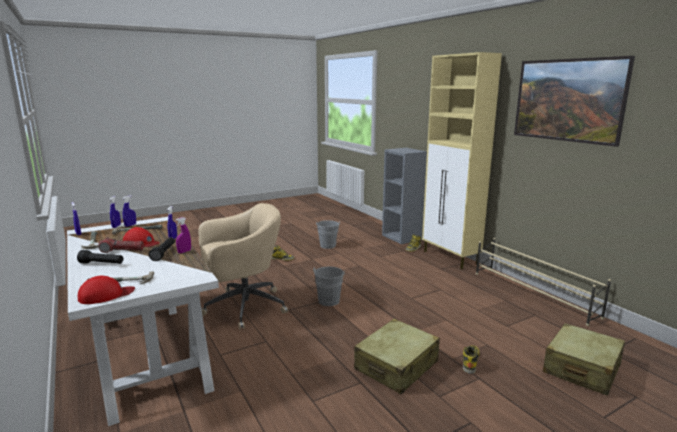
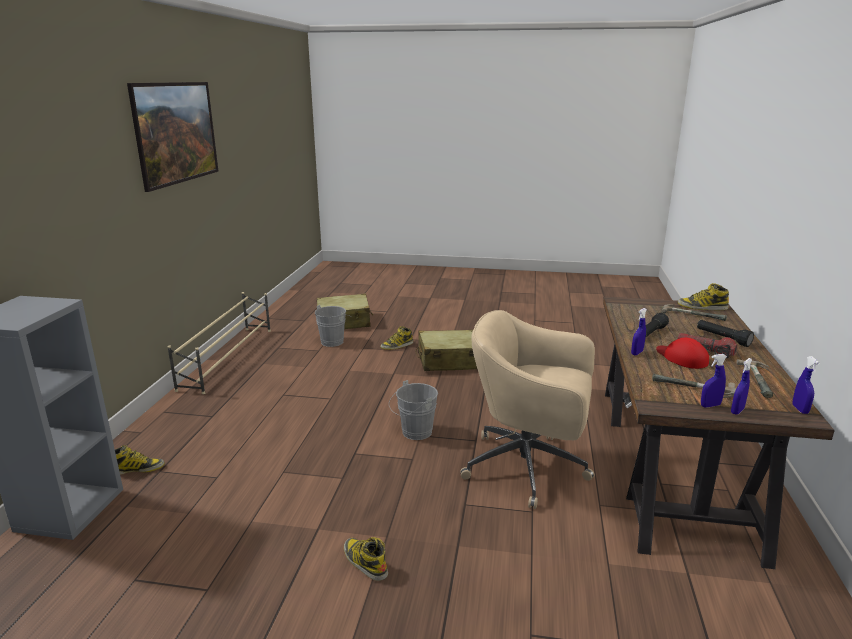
camera: 140 degrees left, 5 degrees up
(106, 295) = (702, 307): red cap -> boot
(143, 344) = (673, 464): white desk -> brown desk
(184, 251) = (626, 329): purple spray bottle -> none
(328, 246) = (228, 557): grey bucket -> grey bucket (334, 341)
(450, 258) = (156, 426): beige cabinet -> none

